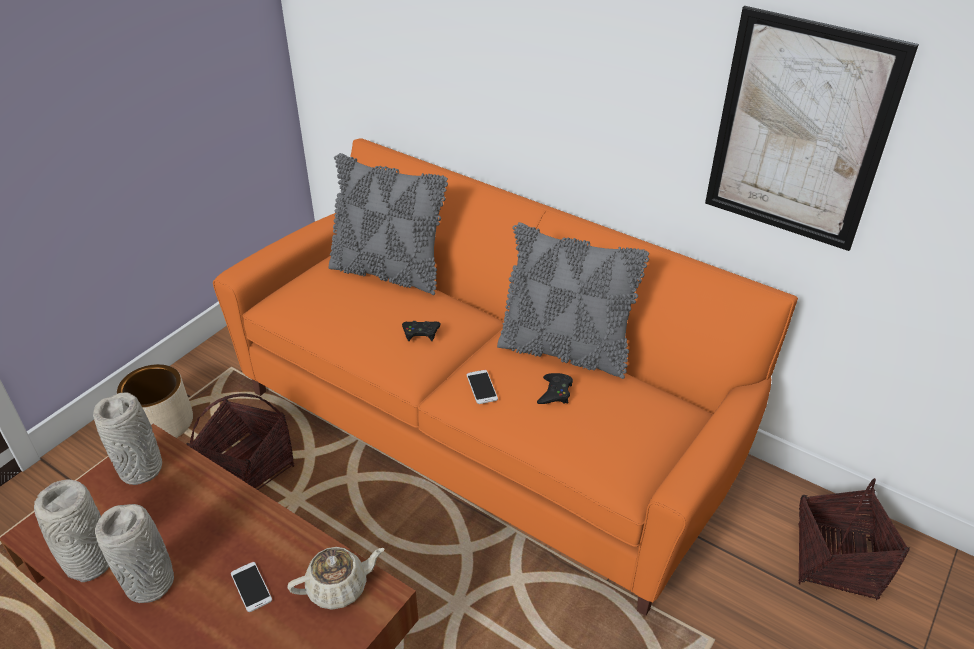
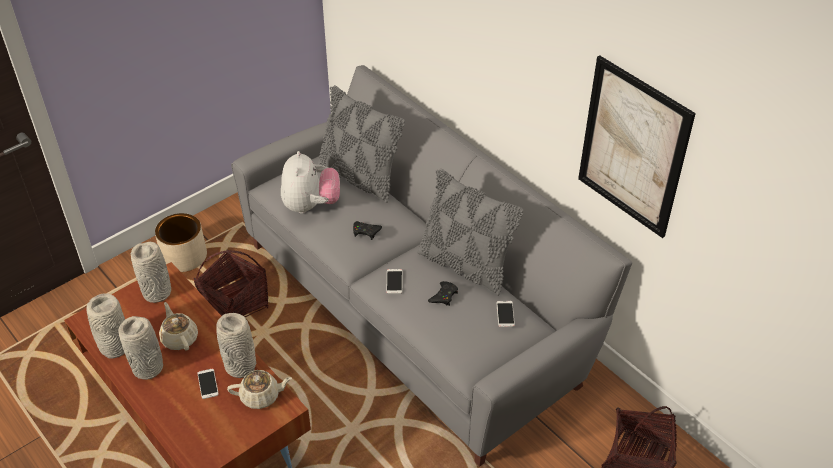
camera: 15 degrees right, 5 degrees up
(190, 527) = (179, 338): none -> beige teapot
(296, 550) = (241, 367): none -> grey vase
(335, 314) = (311, 205): none -> plush toy
(487, 427) = (416, 307): orange sofa -> grey sofa
(643, 400) = (505, 314): none -> phone

